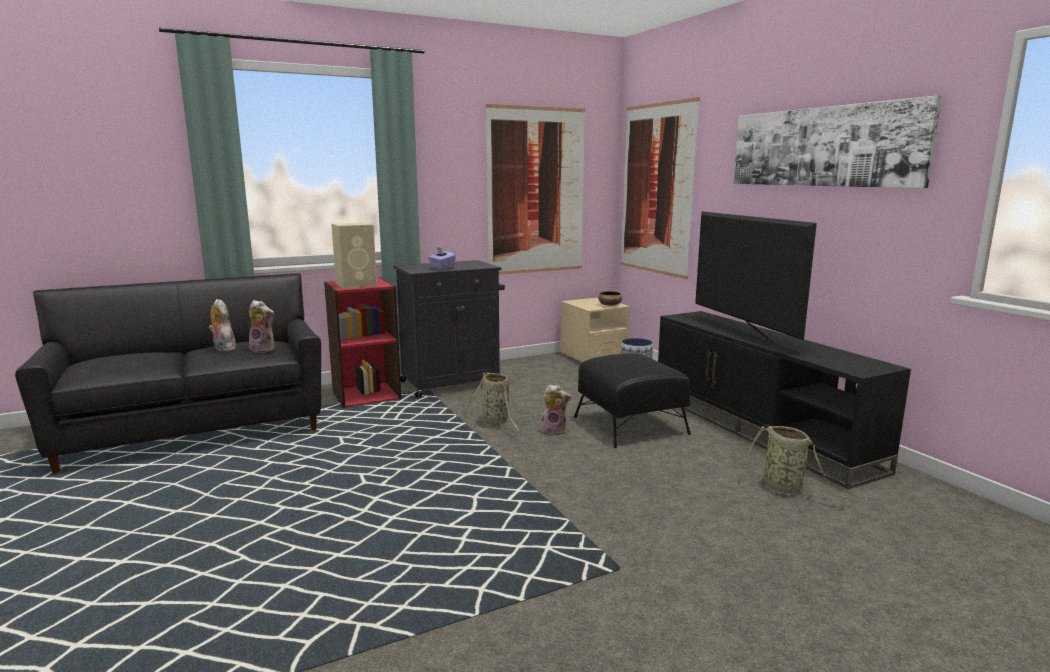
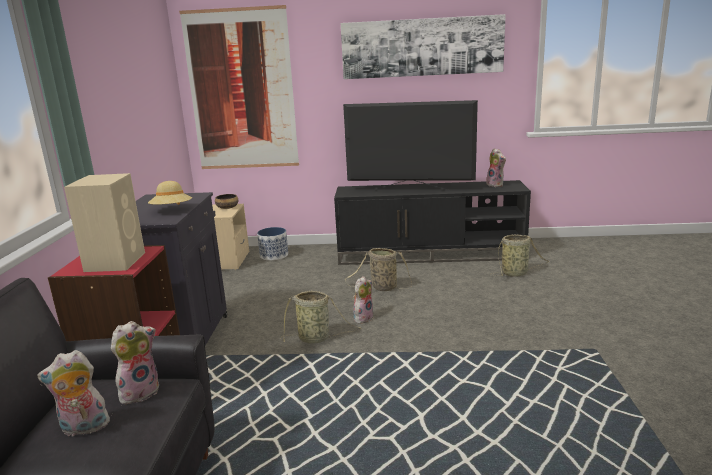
camera: 60 degrees left, 5 degrees up
(441, 268) = (172, 210): purple tissue box -> beige hat
(536, 191) = (143, 106): picture -> none
(630, 425) = (382, 288): black ottoman -> basket
(851, 360) = (496, 185): none -> plush toy

